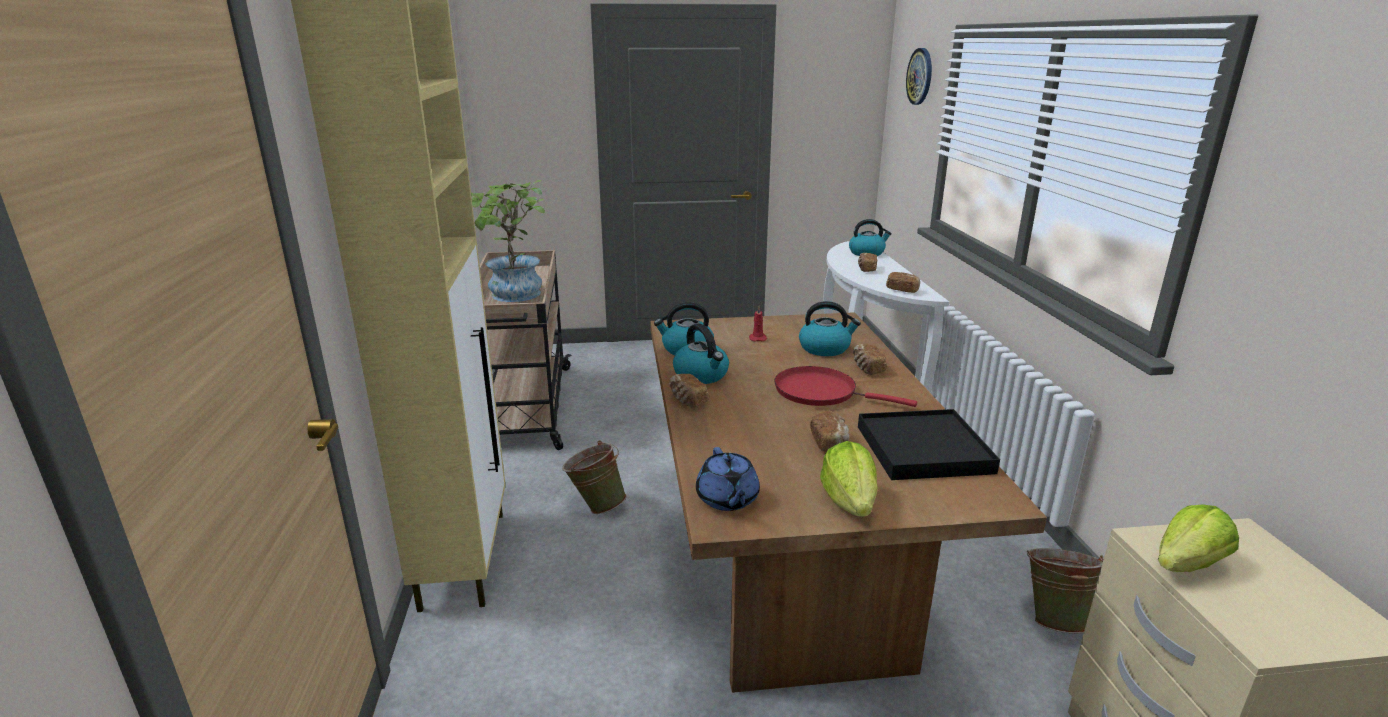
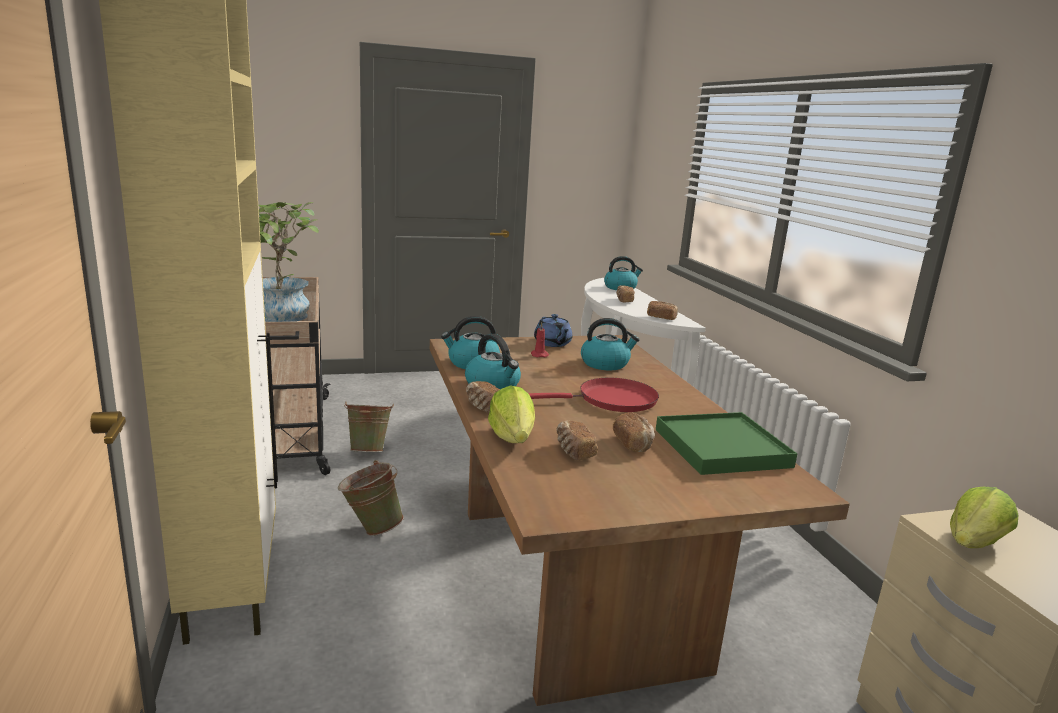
camera: 10 degrees left, 5 degrees down
(727, 499) = (548, 495): blue teapot -> blue teapot (552, 343)
(821, 392) = (612, 400): red frying pan -> red frying pan turned 150 degrees clockwise
(849, 502) = (667, 495): lettuce -> lettuce (512, 438)
(867, 368) = (649, 381): bread -> bread (573, 452)
(920, 76) = (666, 129): wall clock -> none
(924, 449) = (722, 448): black tray -> green tray
(1054, 618) = (826, 615): green bucket -> green bucket (369, 450)

